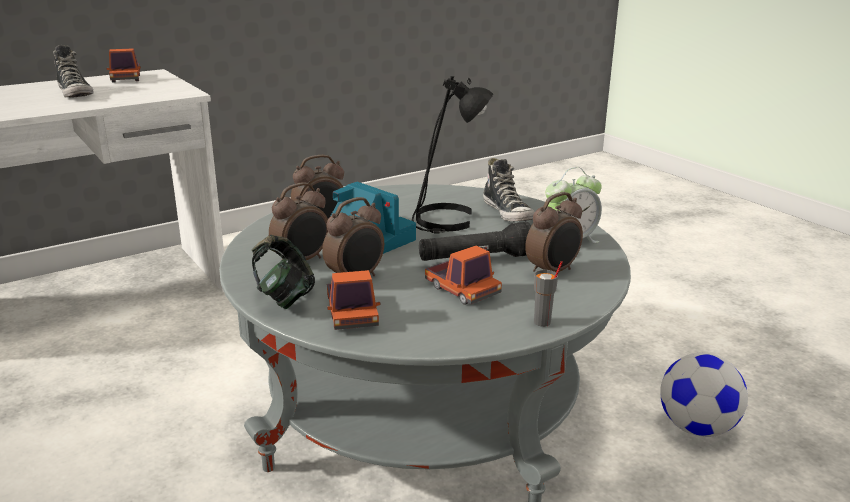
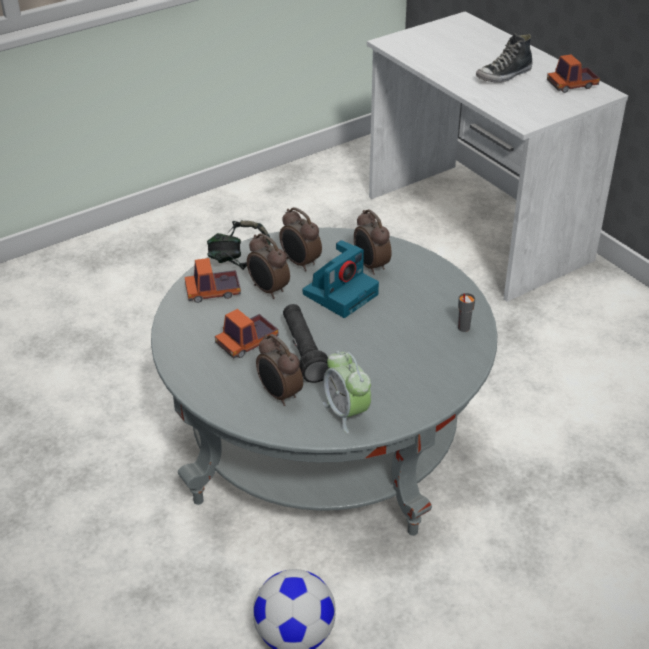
camera: 90 degrees right, 15 degrees up
(445, 221) = (389, 335): black table lamp -> none
(508, 212) = (418, 376): shoe -> none
(542, 322) = (192, 381): grey cup -> grey cup (463, 328)

